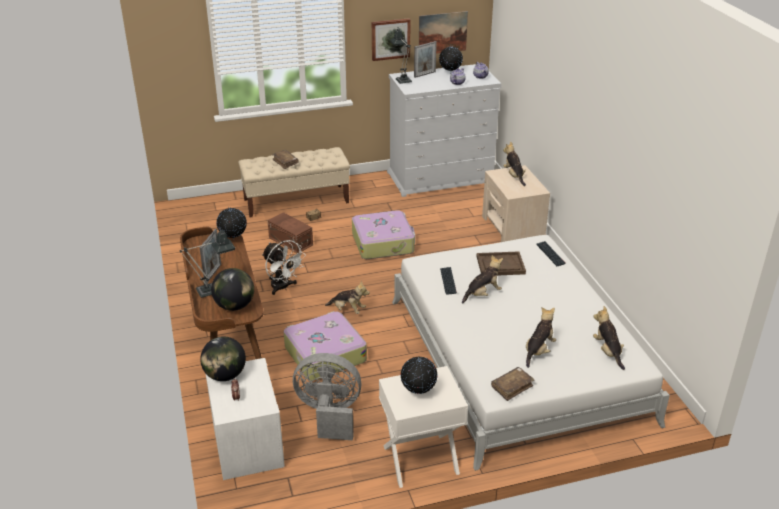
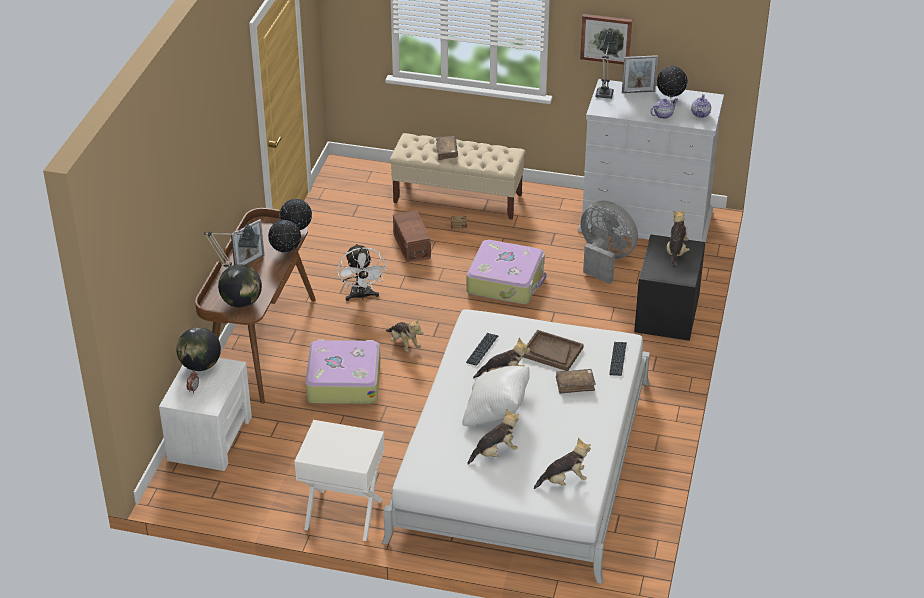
camera: 30 degrees right, 5 degrees up
(329, 414) = (299, 440): grey fan -> grey fan (604, 260)
(418, 393) = (335, 445): globe -> globe (286, 253)
(442, 33) = (675, 46): picture -> none
(506, 321) = (496, 412): none -> white pillow
(512, 228) = (667, 313): beige nightstand -> black nightstand
(512, 387) = (434, 476): brown book -> brown book (575, 384)
(607, 351) = (564, 480): plush toy -> plush toy turned 60 degrees clockwise

